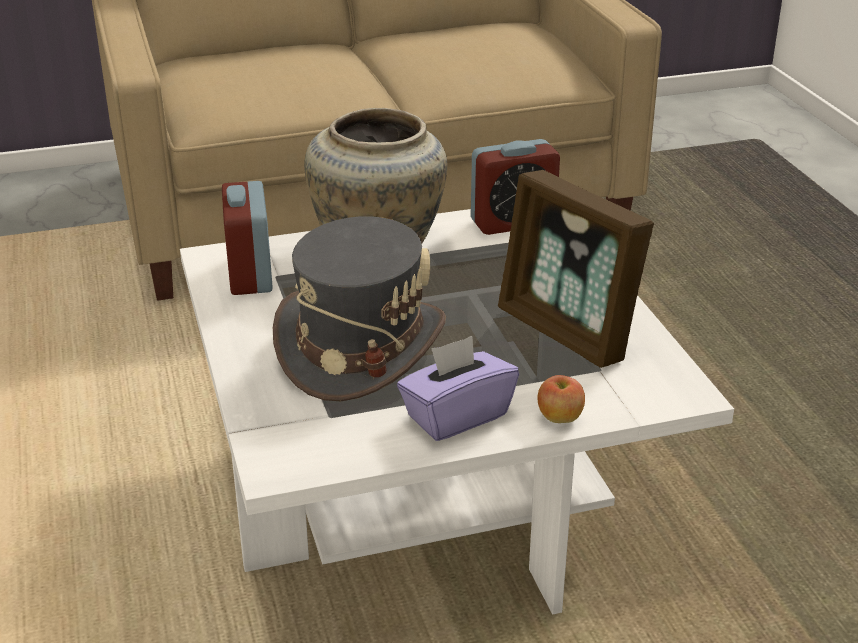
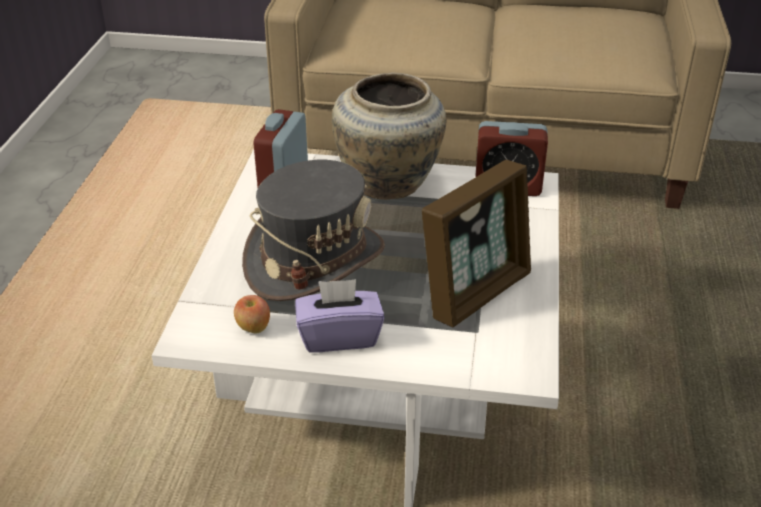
camera: 25 degrees right, 5 degrees up
(559, 418) = (413, 362): apple -> apple (253, 328)
(567, 332) = (476, 292): picture frame -> picture frame turned 120 degrees counterclockwise

